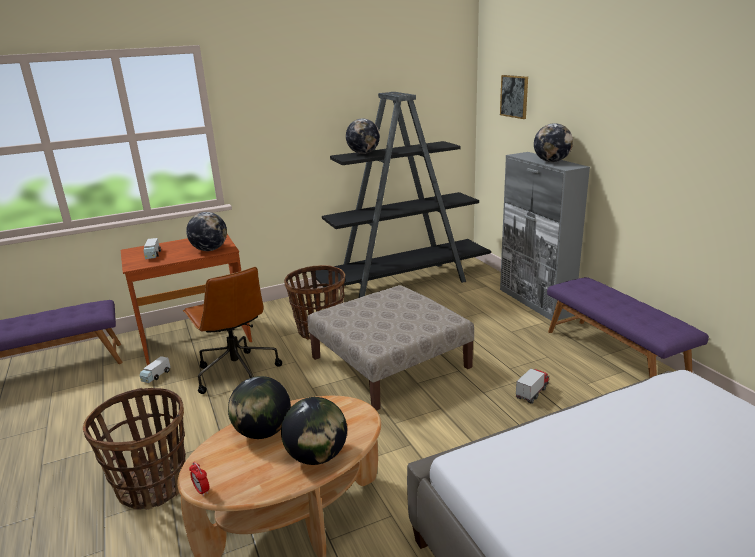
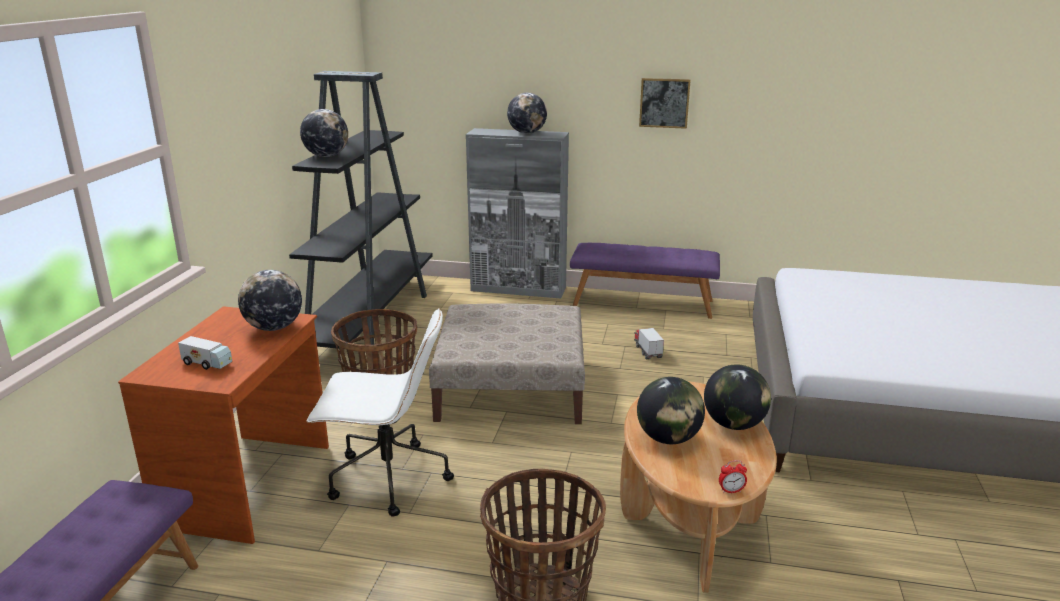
camera: 55 degrees left, 0 degrees up
(156, 376) = (291, 542): toy truck -> none
(236, 373) = (386, 479): brown office chair -> white office chair
(514, 96) = (440, 68): picture -> picture (664, 103)

